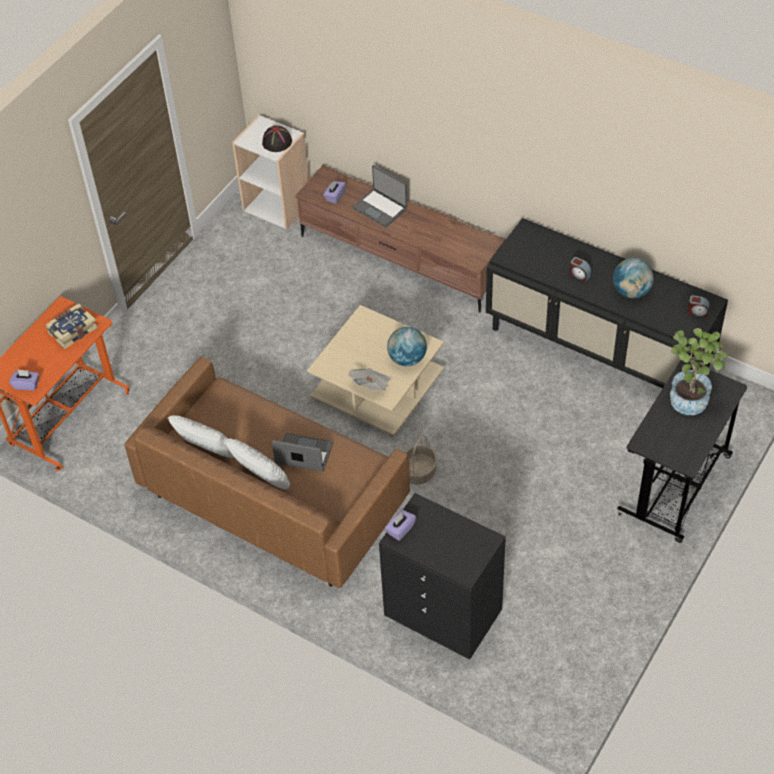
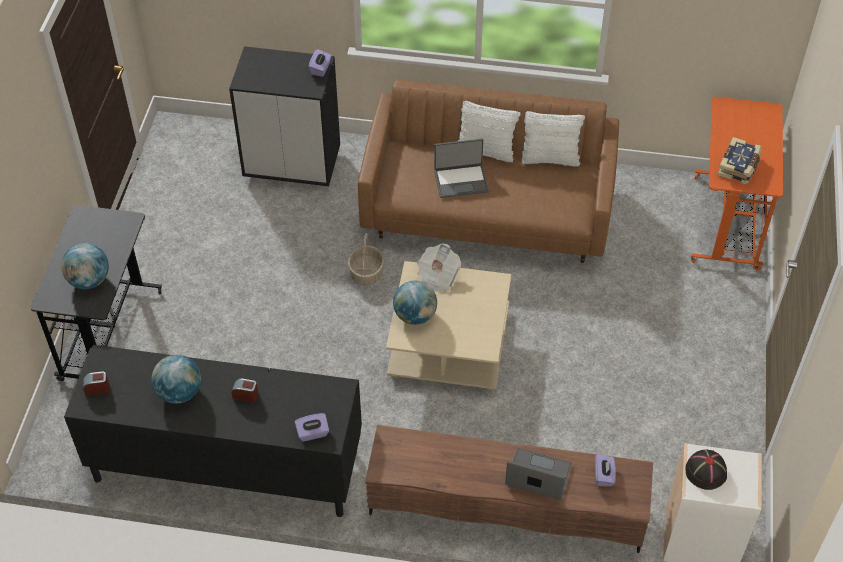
camera: 155 degrees right, 0 degrees up
(26, 385) = (735, 109): purple tissue box -> purple tissue box (312, 433)
(690, 396) = (89, 280): potted plant -> globe

